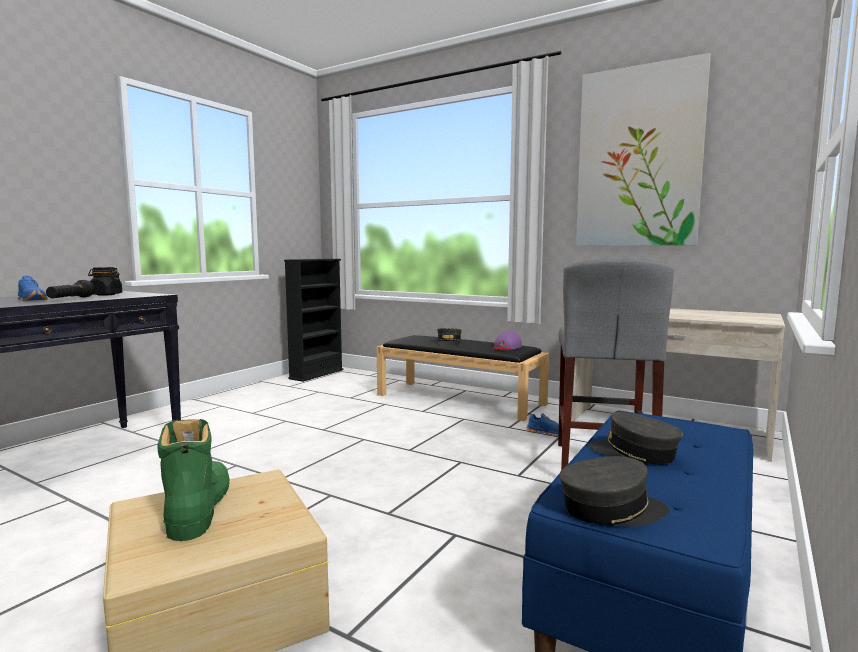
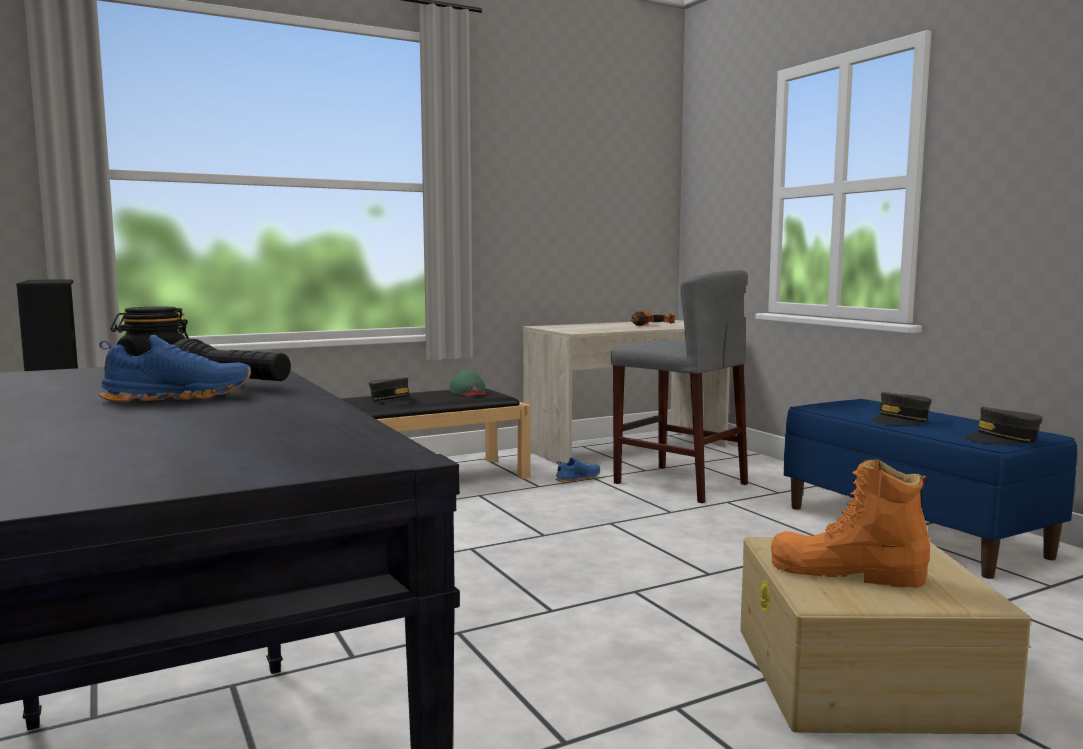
camera: 60 degrees left, 0 degrees up
(198, 508) = (846, 573): green boot -> orange boot
(506, 347) = (469, 392): purple cap -> green cap
(611, 509) = (1002, 440): grey cap -> grey cap turned 120 degrees counterclockwise
(638, 158) = (555, 157): picture -> none
(695, 315) = (652, 325): none -> power drill

